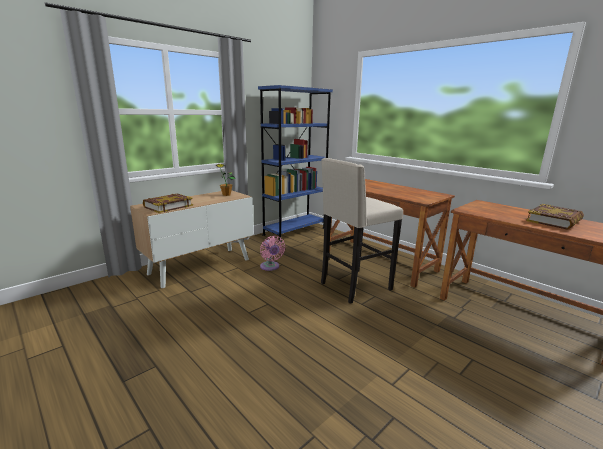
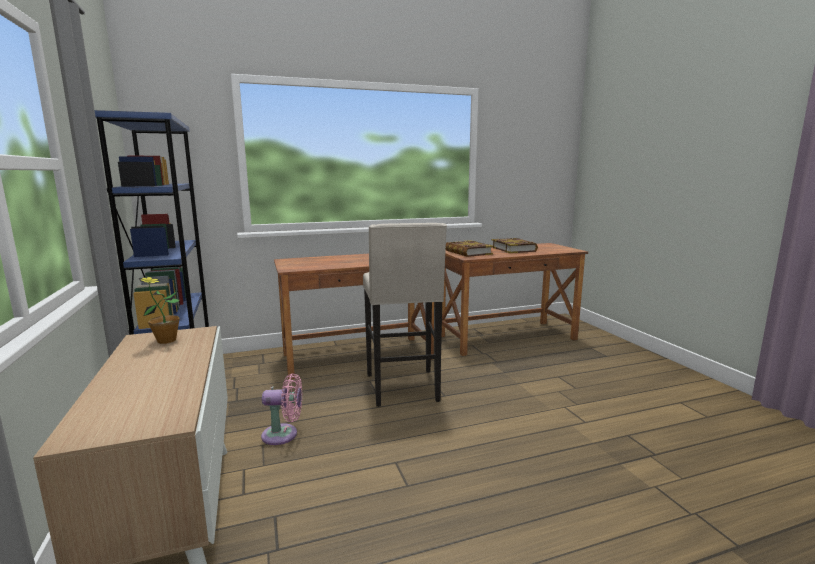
camera: 65 degrees left, 5 degrees down
(168, 206) = (151, 401): book -> book (468, 252)

